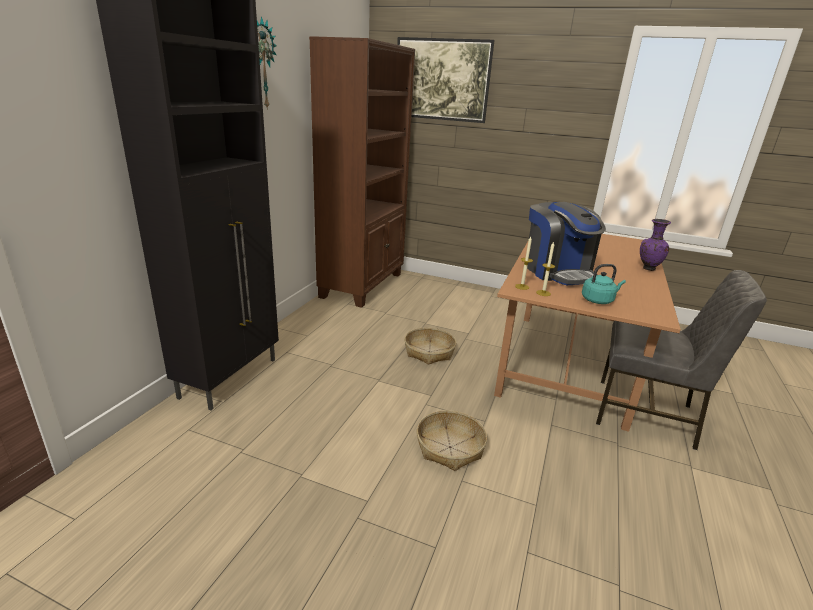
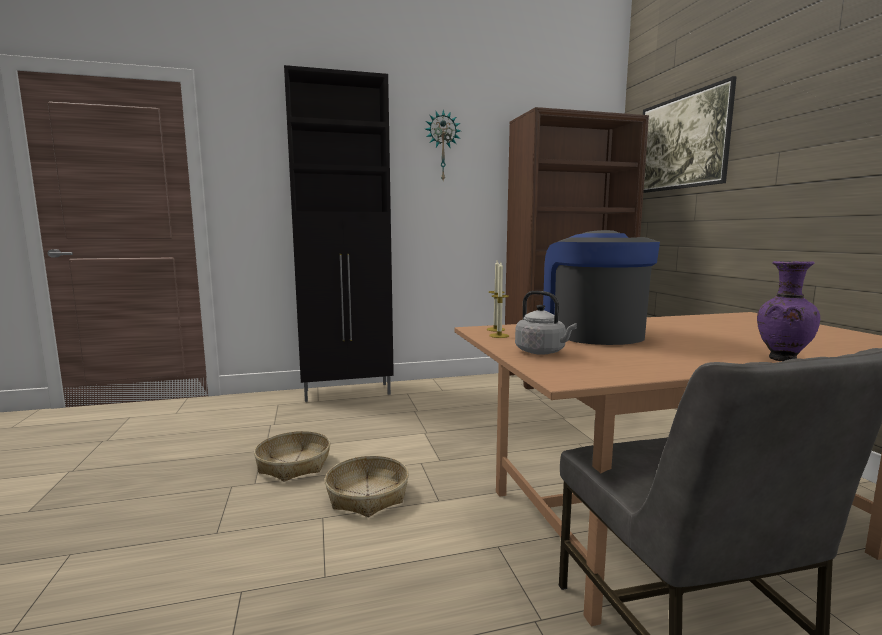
camera: 55 degrees right, 15 degrees down
(429, 352) = (513, 436): basket -> basket (294, 464)
(558, 272) = (591, 332): coffee machine -> coffee machine turned 135 degrees clockwise
(598, 300) = (542, 352): turquoise kettle -> grey kettle

